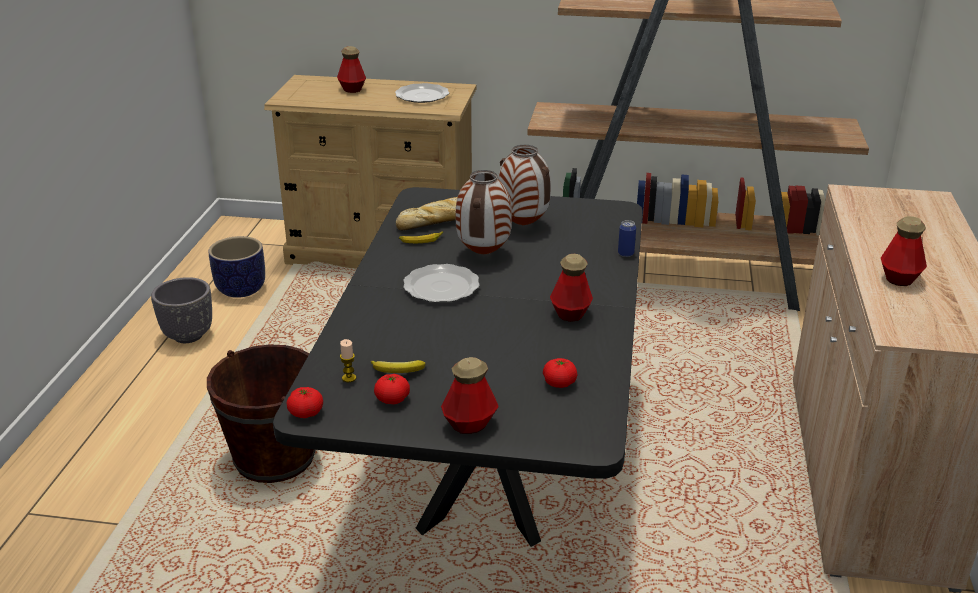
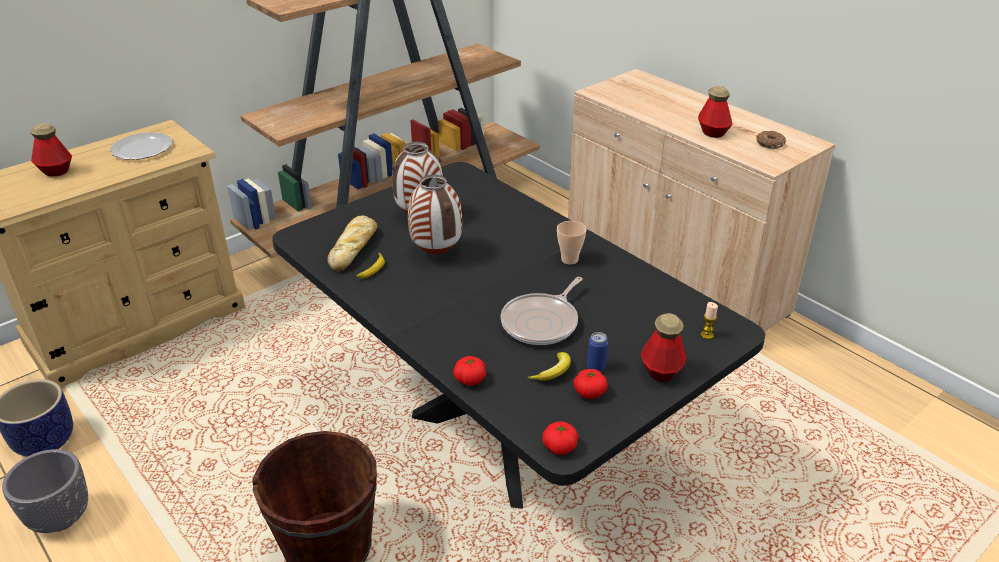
camera: 50 degrees left, 5 degrees up
(349, 378) = (534, 401): candle -> candle (707, 335)
(441, 286) = (456, 293): plate -> none
(457, 339) = (542, 322): none -> frying pan
(559, 383) = (651, 308): tomato -> tomato (470, 379)
(570, 313) = (569, 260): bottle -> cup
(625, 253) = (521, 200): can -> can (596, 367)
(945, 318) = (769, 144): none -> donut

